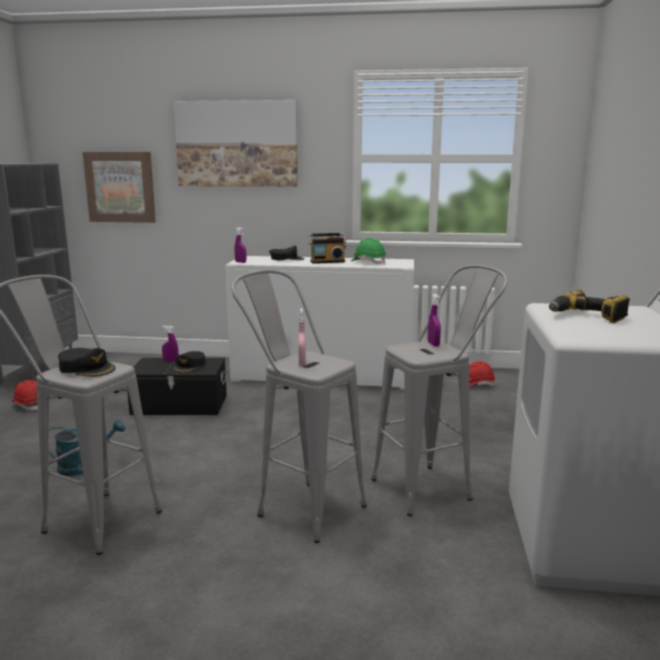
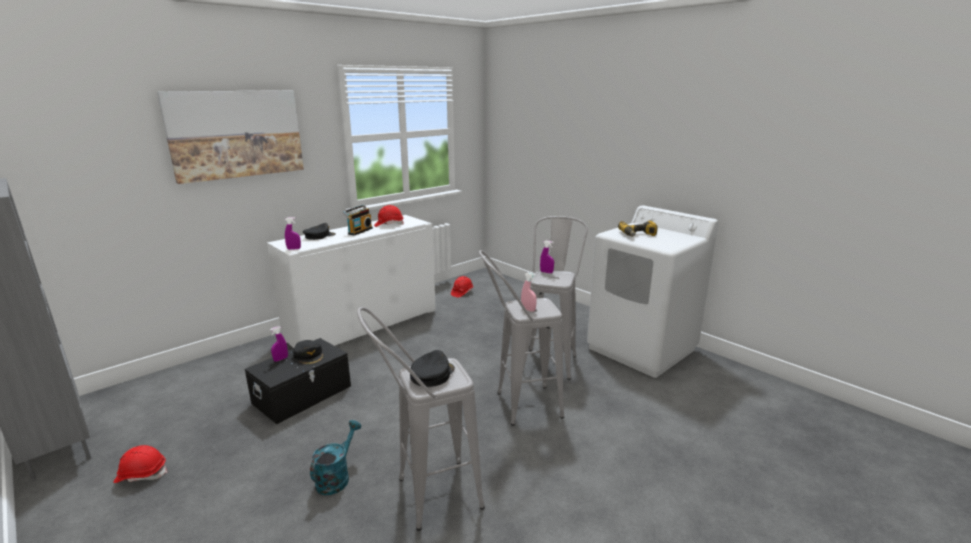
camera: 50 degrees left, 5 degrees up
(87, 368) = (431, 374): black cap -> black cap turned 45 degrees counterclockwise
(120, 187) = (91, 195): picture -> none
(368, 262) = (389, 225): green hard hat -> red hard hat

